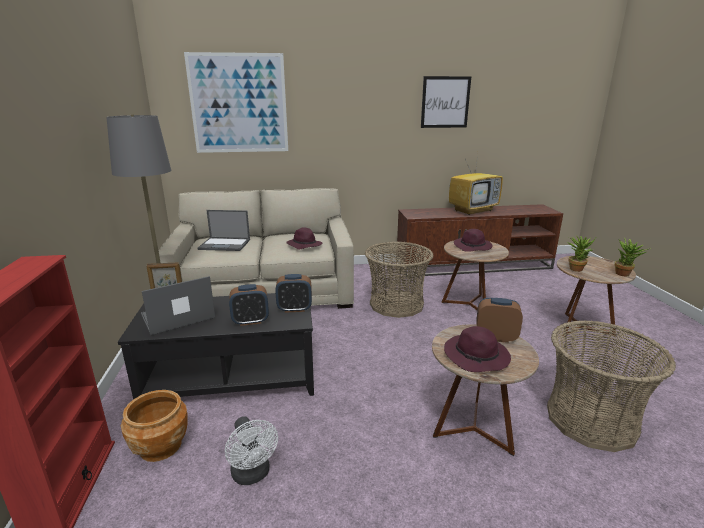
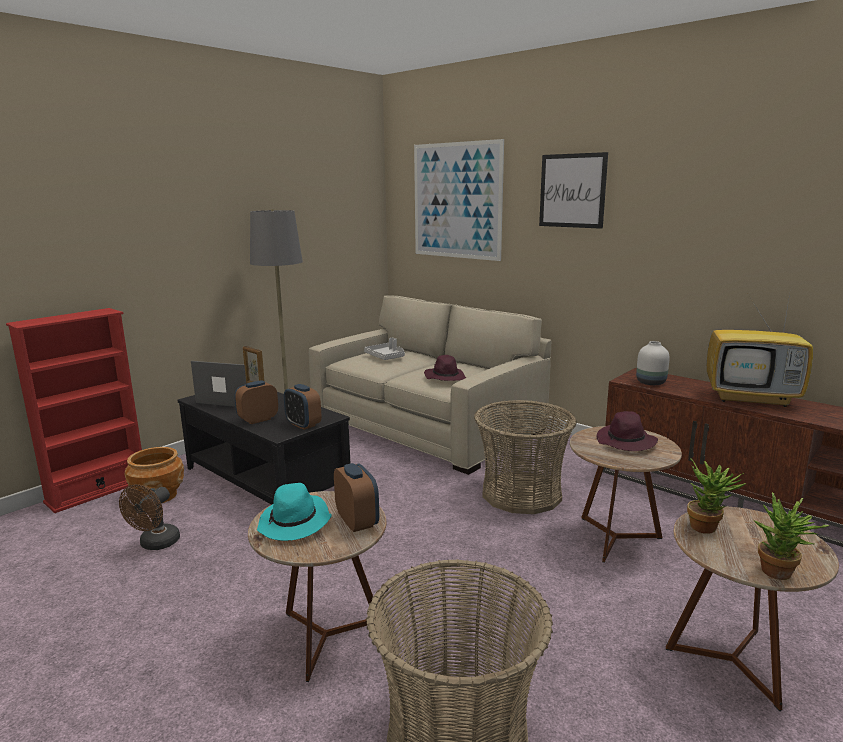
camera: 50 degrees right, 5 degrees down
(225, 244) = (386, 357): laptop -> grey tray
(250, 321) = (258, 419): alarm clock -> alarm clock turned 105 degrees clockwise
(253, 475) = (155, 544): white fan -> brown fan
(424, 214) = (650, 382): none -> white vase
(445, 102) = (728, 202): picture -> picture (572, 190)
(477, 357) = (295, 523): purple hat -> turquoise hat

